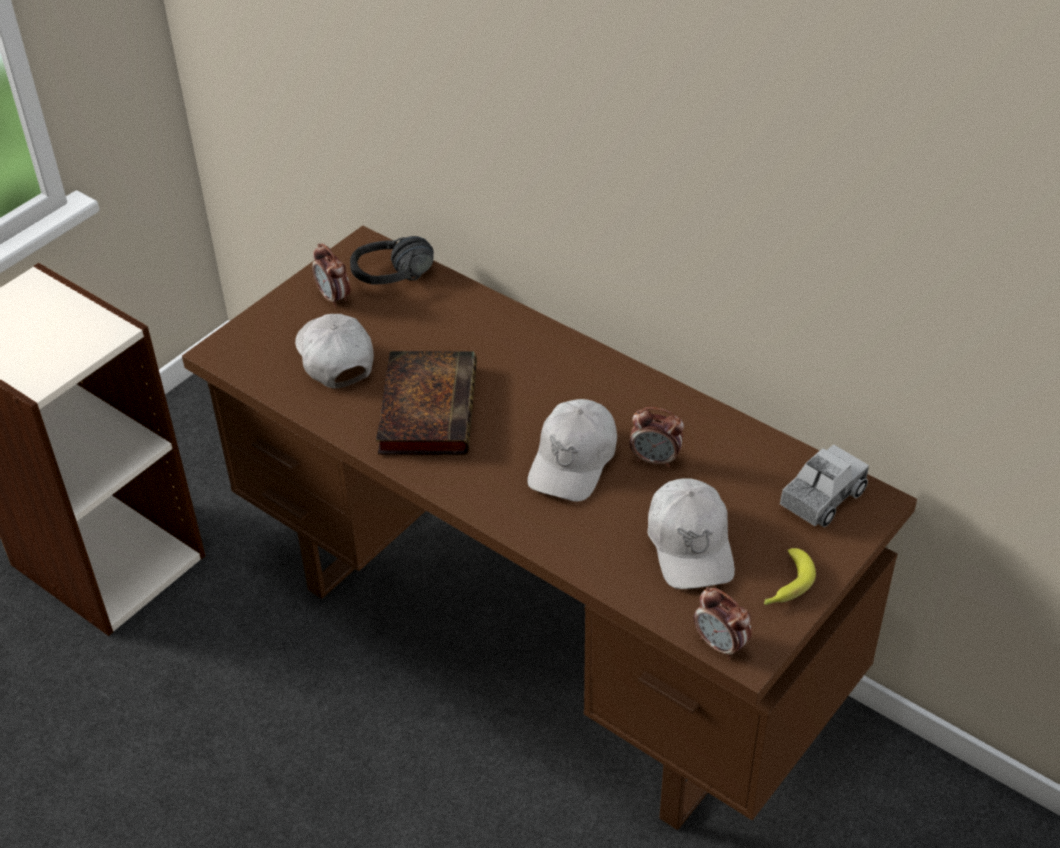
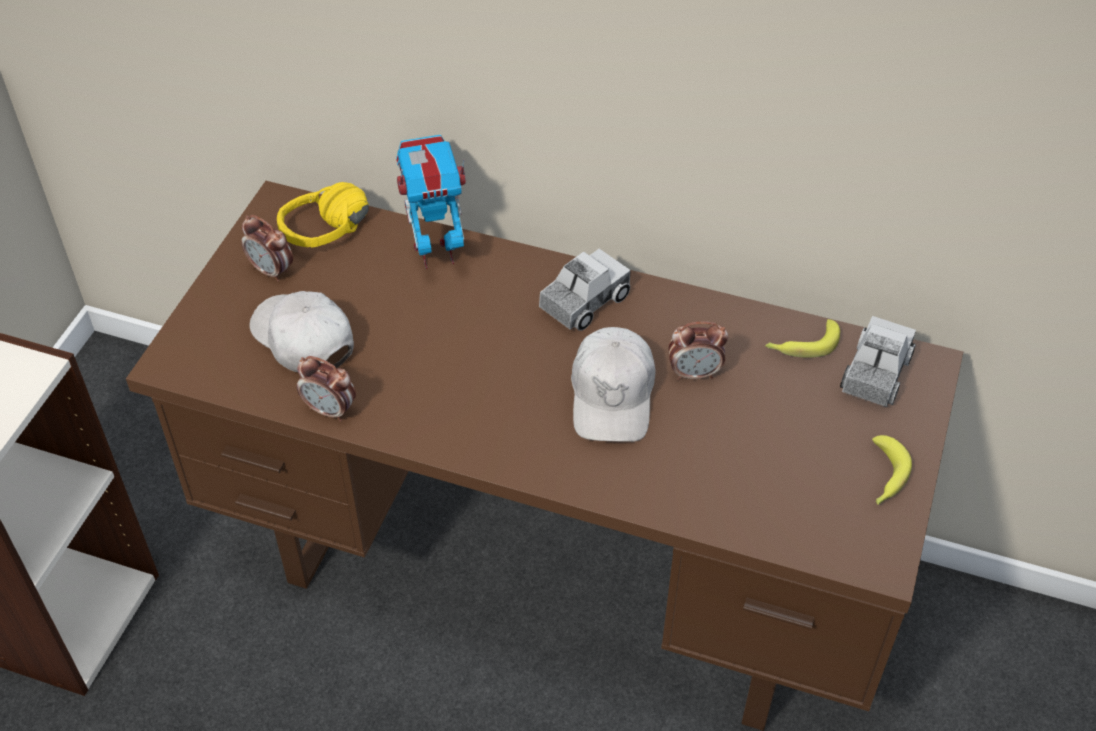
camera: 20 degrees left, 5 degrees up
(397, 282) = (333, 237): black headphones -> yellow headphones
(427, 407) = (431, 373): book -> none
(477, 312) = (436, 253): none -> toy robot
(586, 379) = (584, 302): none -> toy truck
(690, 544) = (772, 458): white cap -> none
(720, 645) = (852, 560): alarm clock -> alarm clock (330, 410)
(765, 458) = (802, 345): none -> banana

